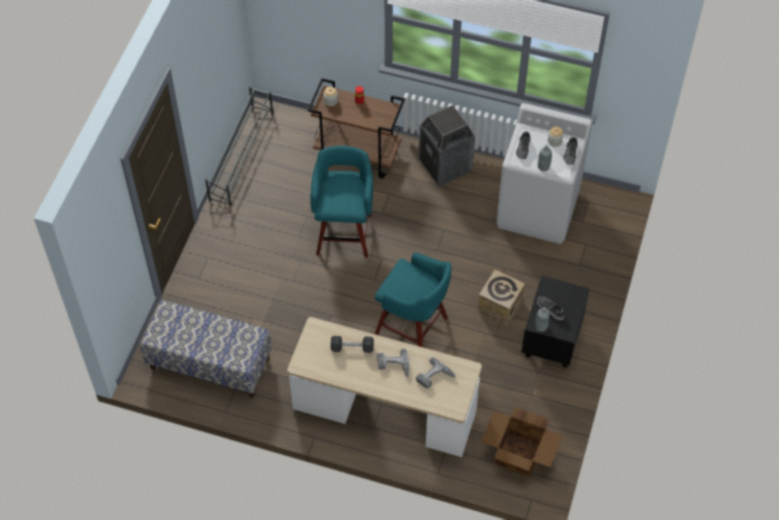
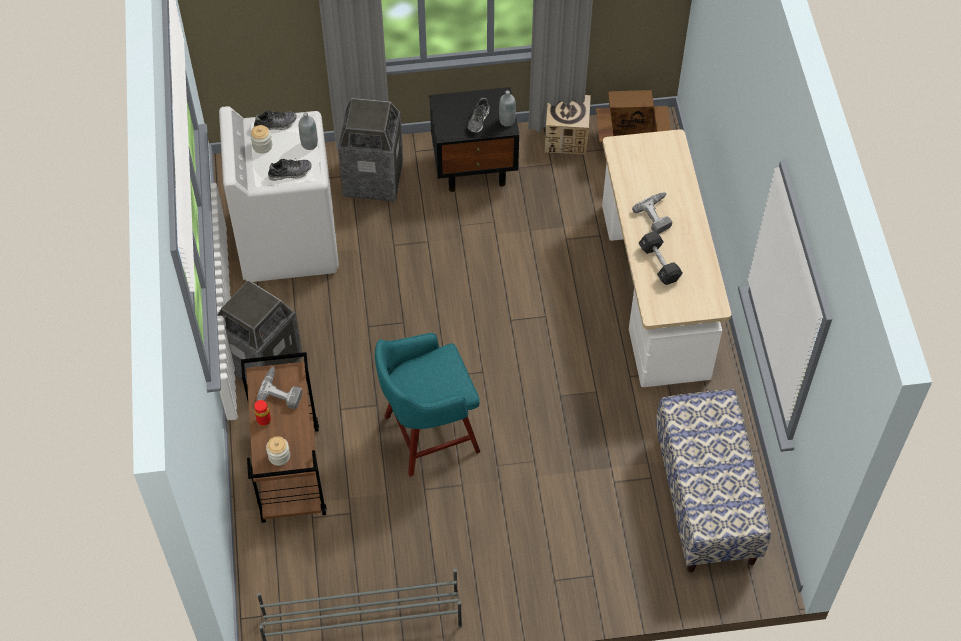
camera: 115 degrees left, 0 degrees up
(413, 327) = (528, 304): turquoise stool -> none
(435, 378) = (647, 172): power drill -> power drill (282, 390)
(499, 306) = (451, 231): cardboard box -> cardboard box (566, 137)
(570, 277) = (373, 178): none -> trash can

